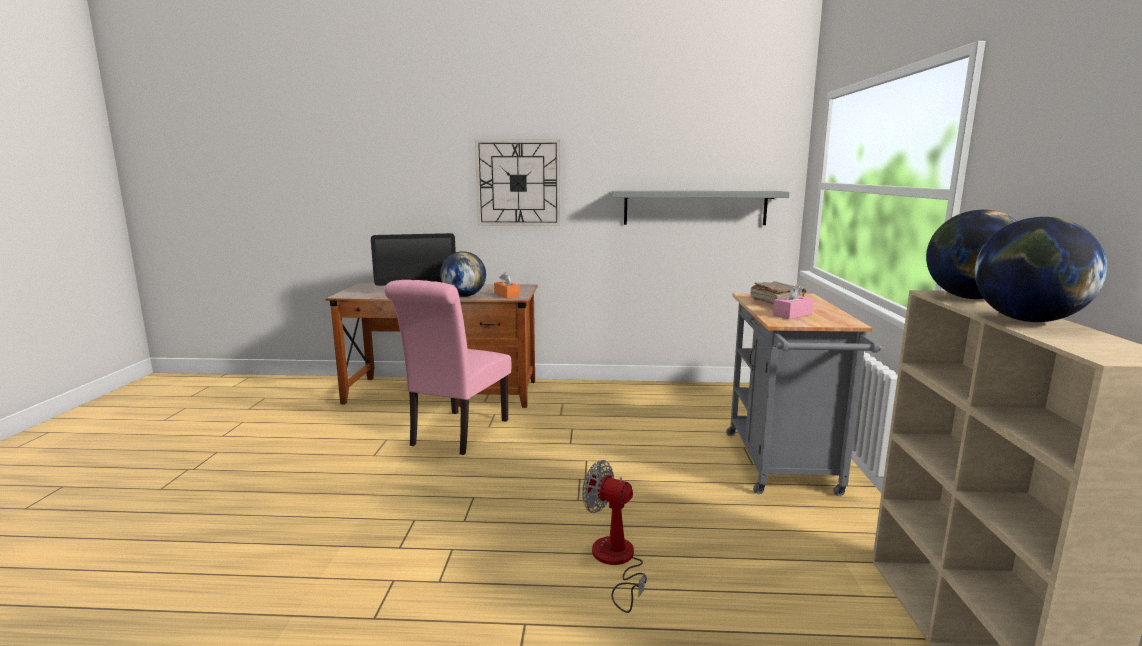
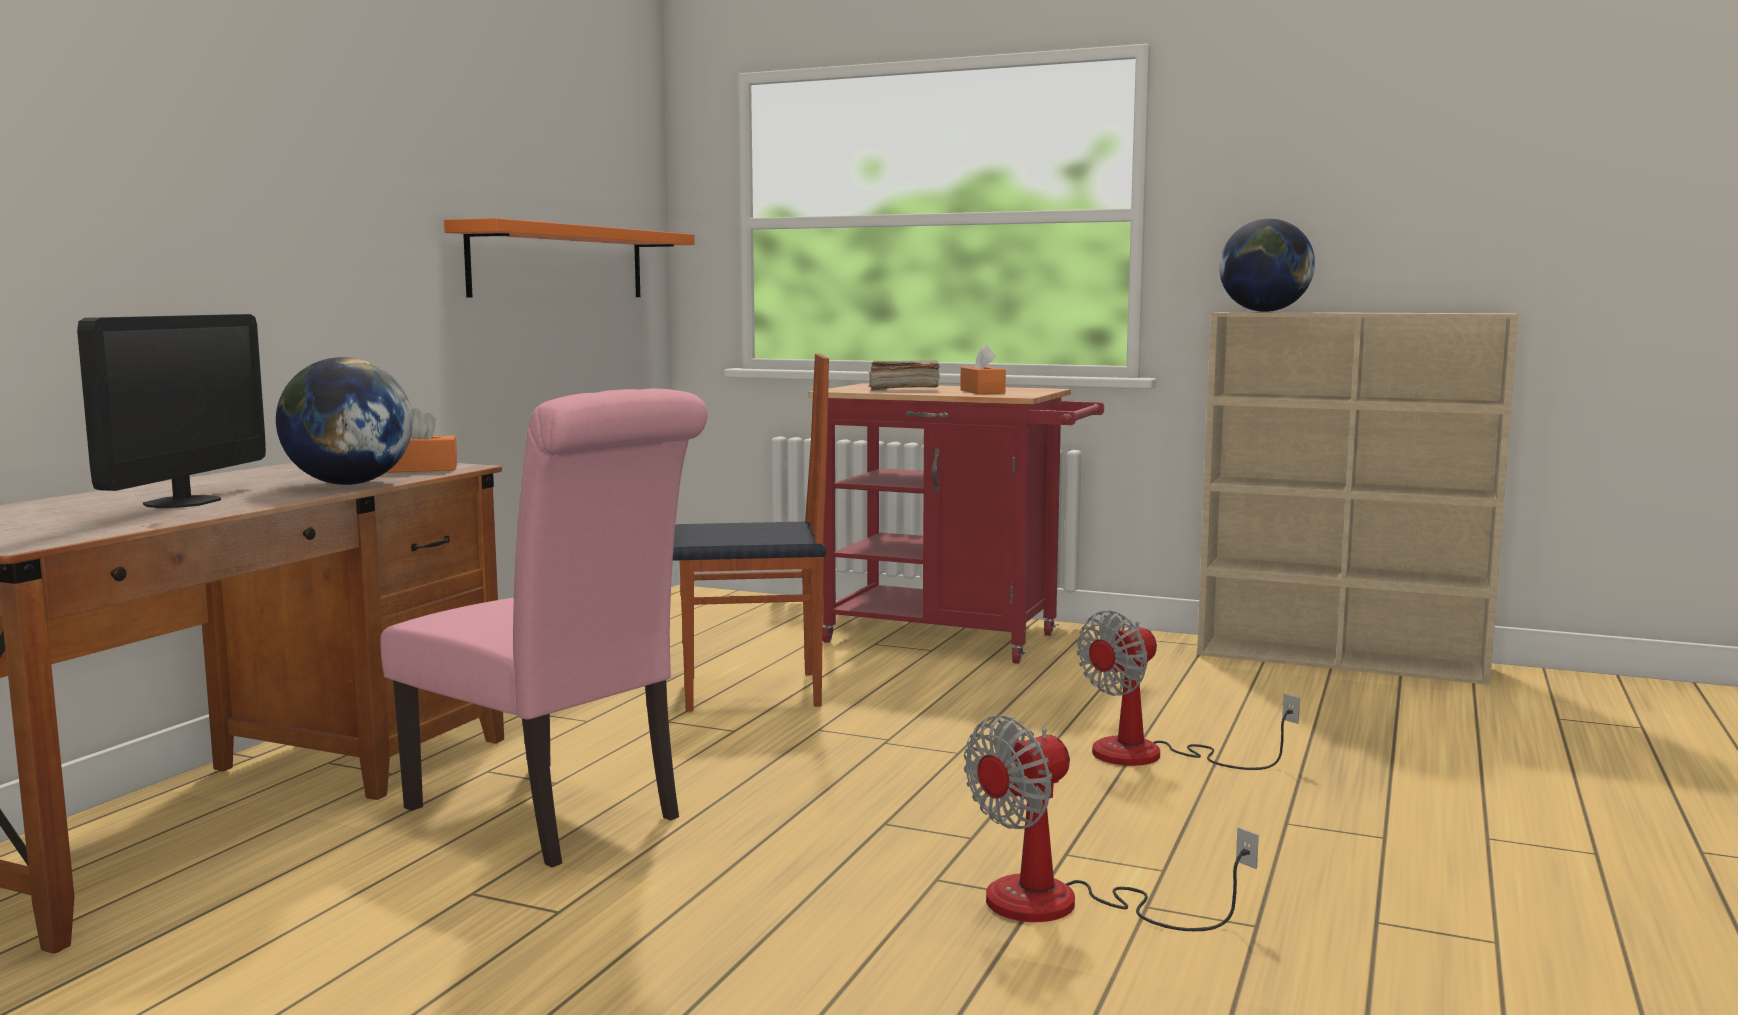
camera: 70 degrees left, 5 degrees down
(391, 556) = (1065, 905): none -> fan
(518, 183) = (270, 186): wall clock -> none
(627, 436) = (753, 692): none -> chair
(695, 207) = (559, 262): grey shelf -> orange shelf
(784, 467) = (955, 639): grey cart -> red cart
(792, 315) = (982, 392): pink tissue box -> orange tissue box
(1027, 320) = (1368, 312): globe -> none

